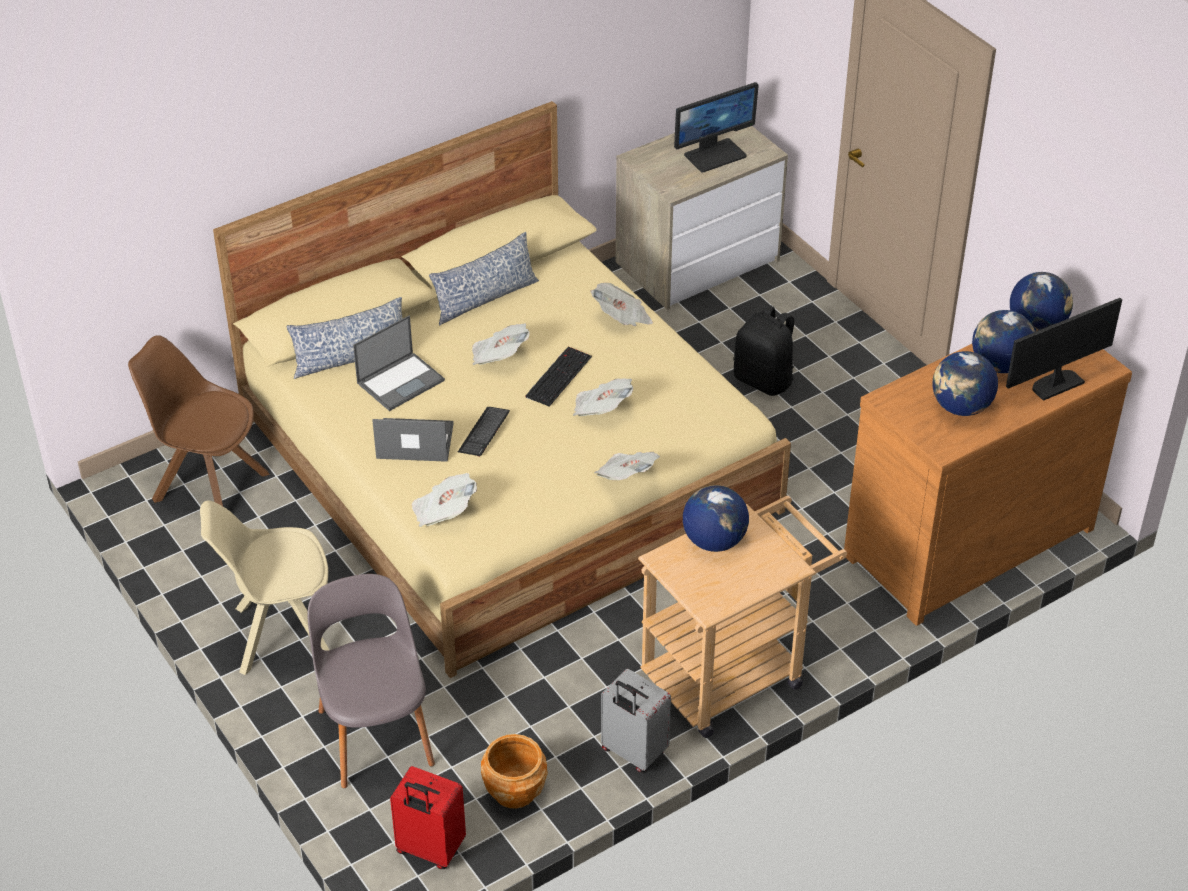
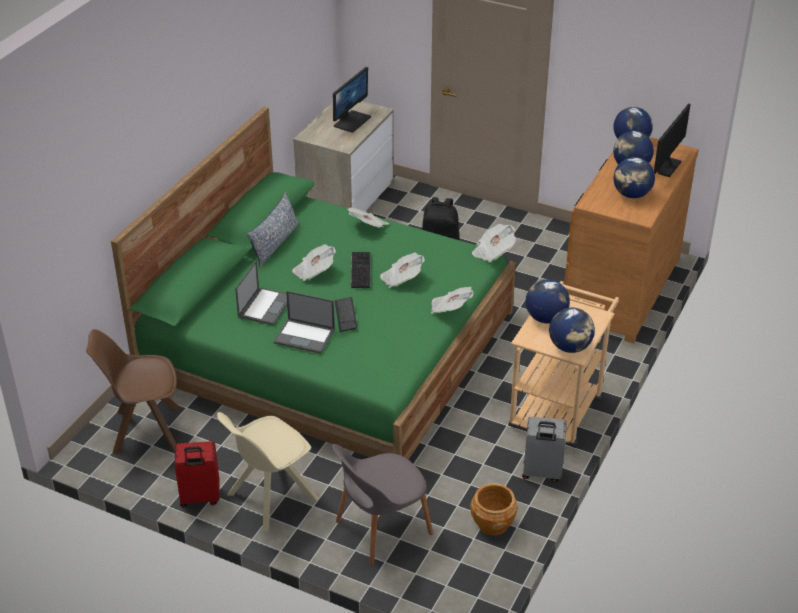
camera: 30 degrees left, 5 degrees down
(351, 358) = (220, 305): pillow -> none
(375, 733) = (381, 529): grey chair -> grey chair turned 75 degrees counterclockwise
(414, 441) = (305, 336): laptop -> laptop turned 135 degrees counterclockwise
(429, 849) = (472, 579): red suitcase -> red suitcase (200, 498)
(443, 512) = (359, 369): newspaper -> newspaper (493, 252)
(507, 463) = (328, 346): beige bed -> green bed
(709, 595) = (570, 347): none -> globe

